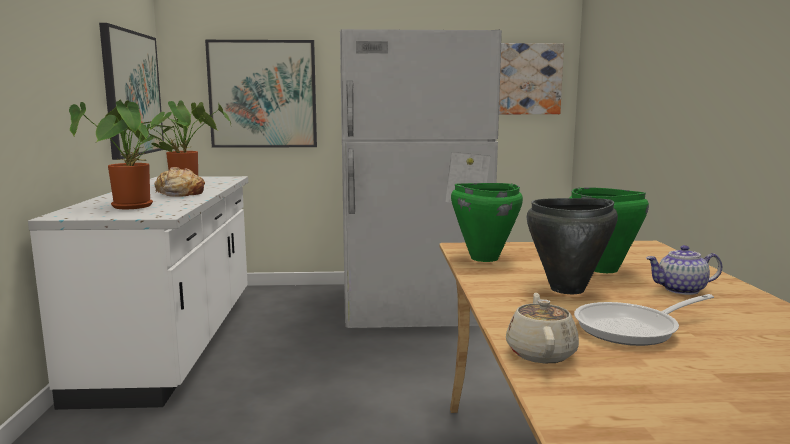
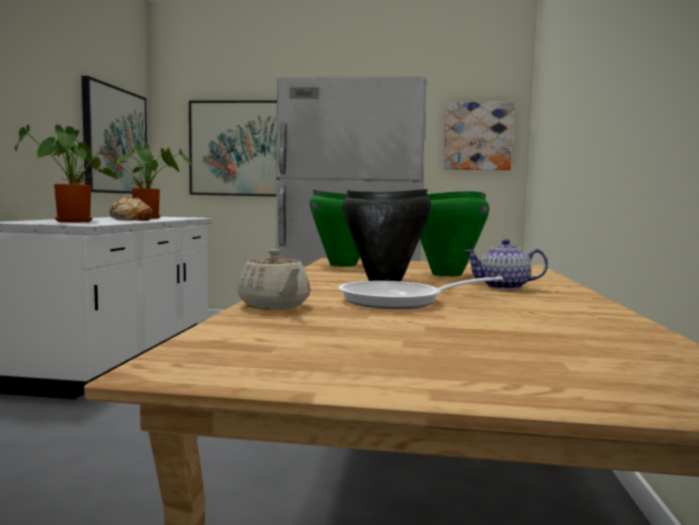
camera: 10 degrees right, 5 degrees down
(541, 352) = (274, 306): beige teapot -> beige teapot turned 135 degrees clockwise

